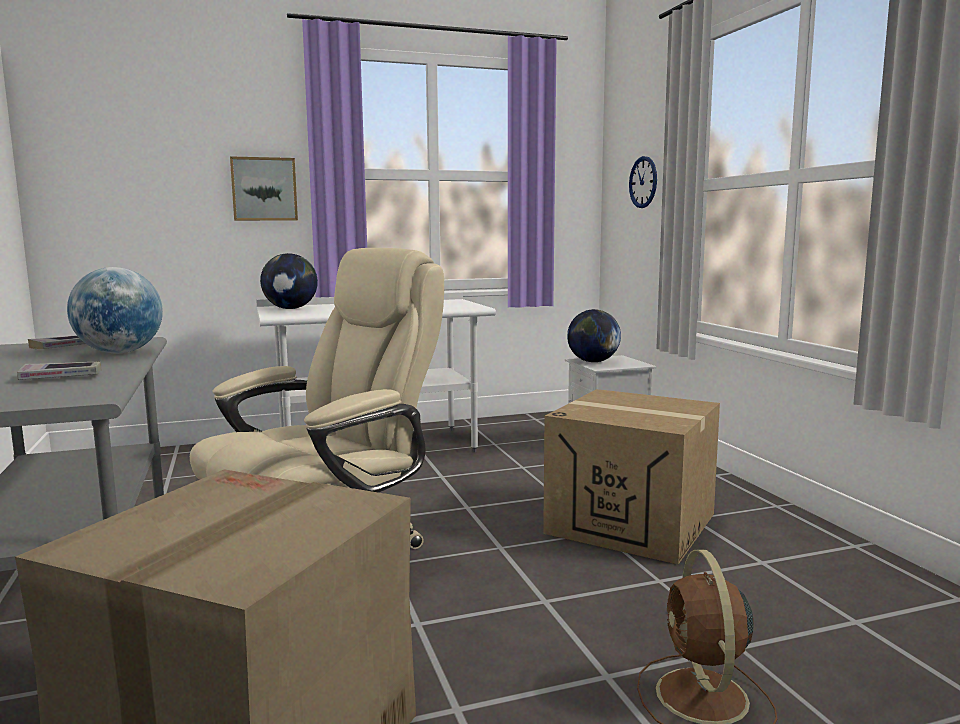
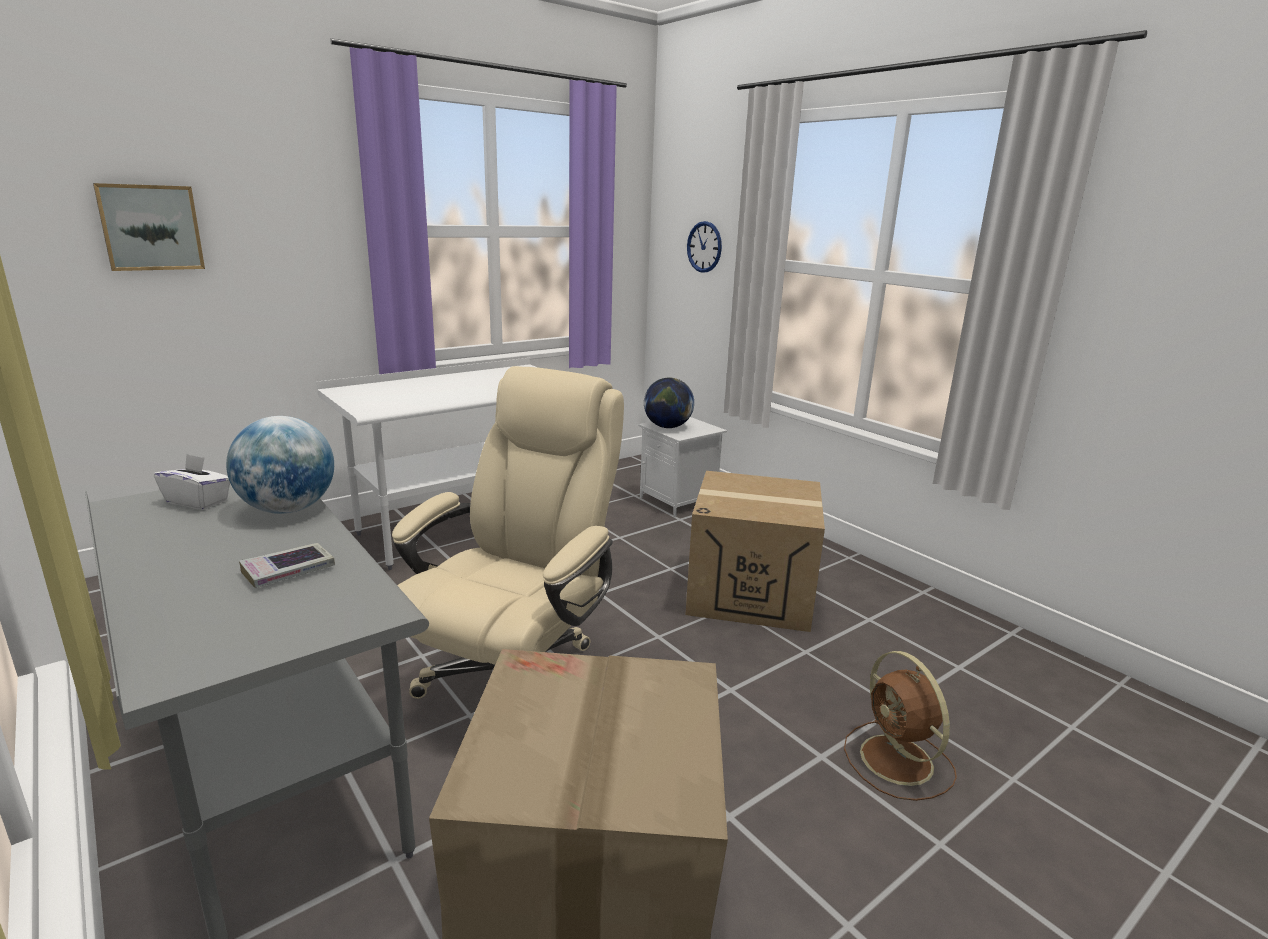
camera: 20 degrees left, 10 degrees up
(65, 347) = (198, 501): book -> white tissue box
(264, 189) = (310, 251): picture -> picture (151, 227)
(290, 308) = (366, 393): globe -> none

